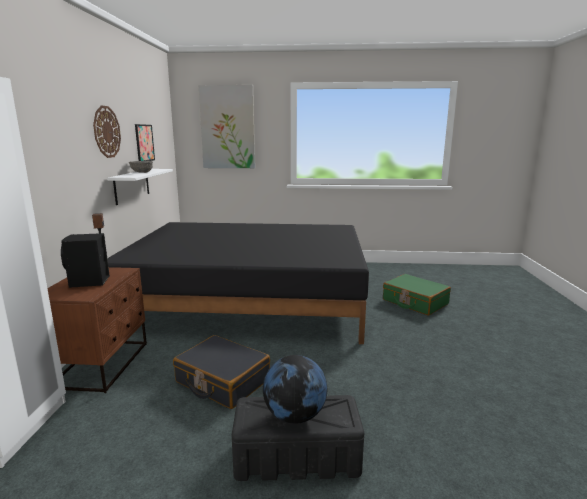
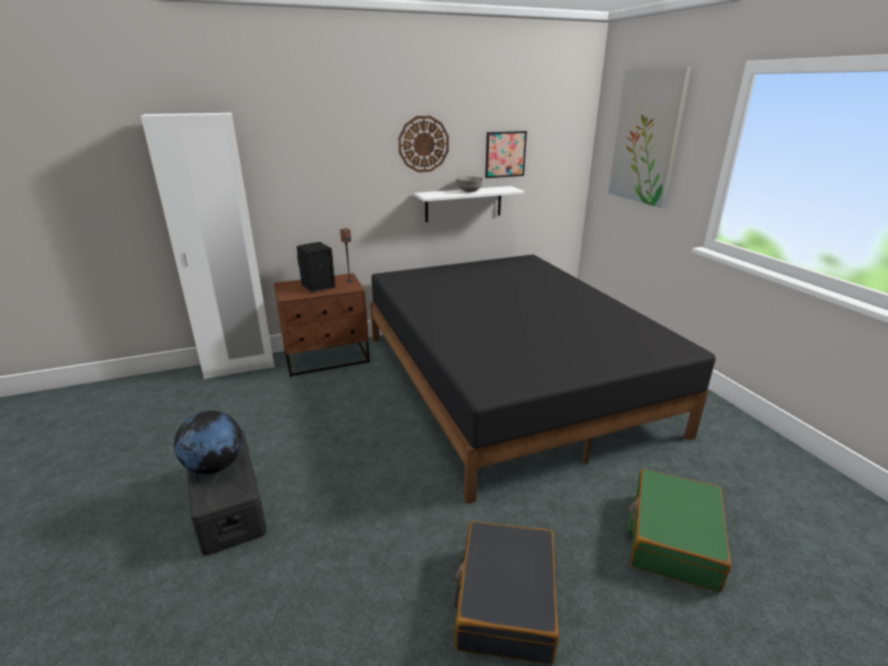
camera: 65 degrees right, 10 degrees up
(222, 381) = (329, 423): black suitcase -> black suitcase (505, 600)

